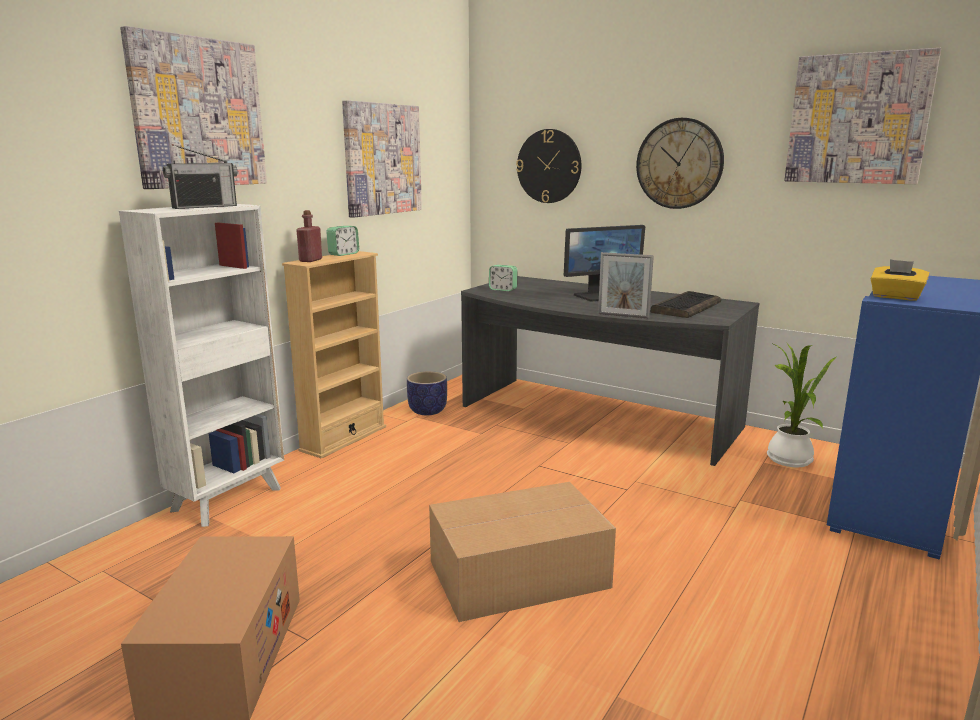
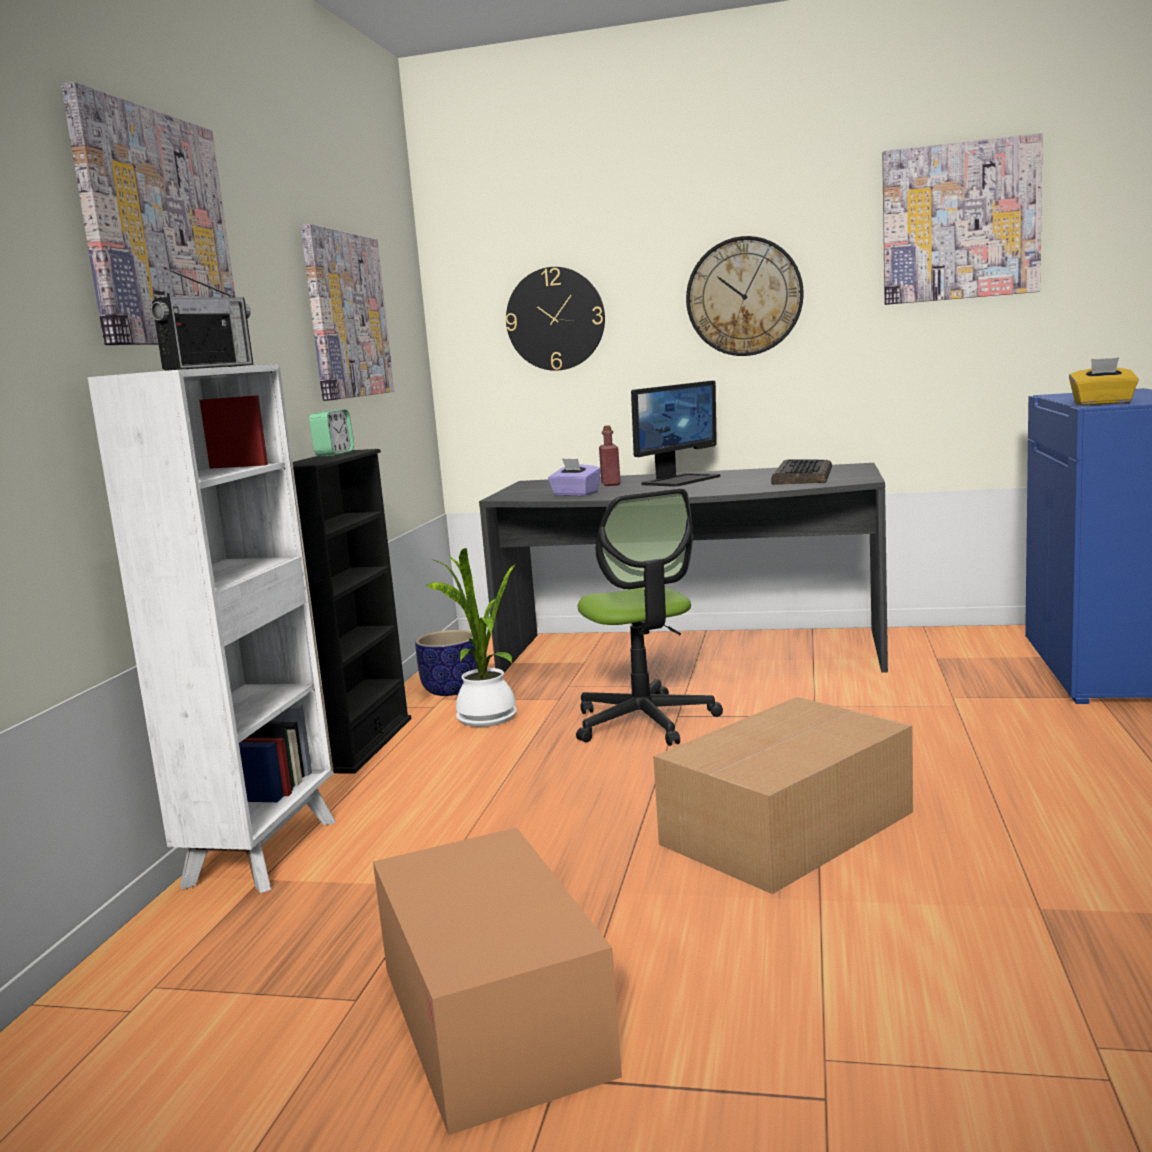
camera: 20 degrees left, 5 degrees down
(310, 260) = (305, 461): red bottle -> red bottle (611, 484)
(343, 438) = (362, 744): beige bookcase -> black bookcase
(503, 289) = (535, 492): alarm clock -> none
(514, 465) = (644, 722): none -> office chair
(521, 296) = (575, 494): none -> purple tissue box
(623, 316) = (746, 491): picture frame -> none
(788, 461) = (961, 651): potted plant -> potted plant (485, 720)

